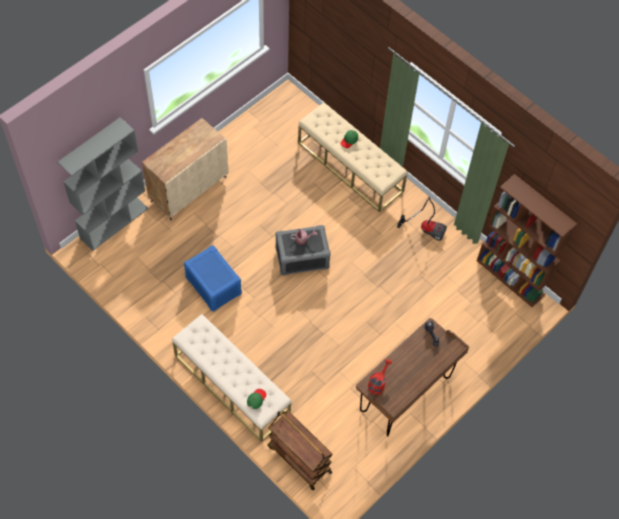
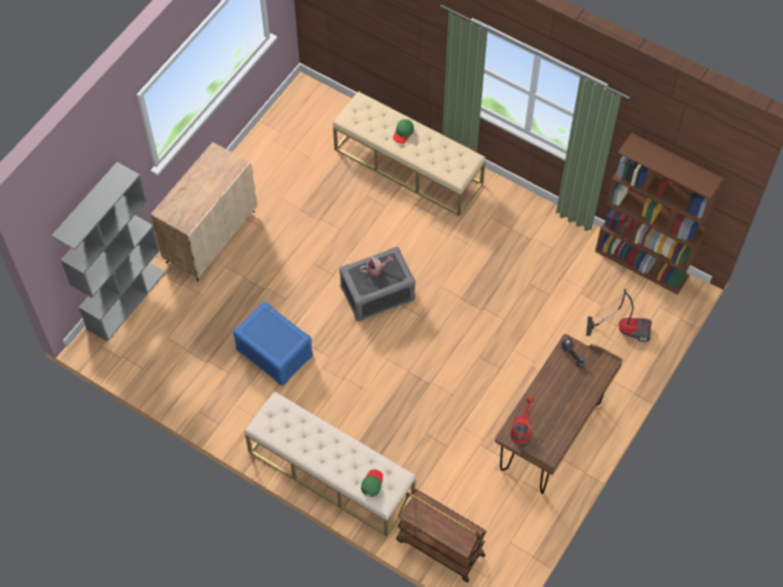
camera: 10 degrees left, 0 degrees up
(426, 228) = (523, 224): vacuum cleaner -> vacuum cleaner (624, 328)

